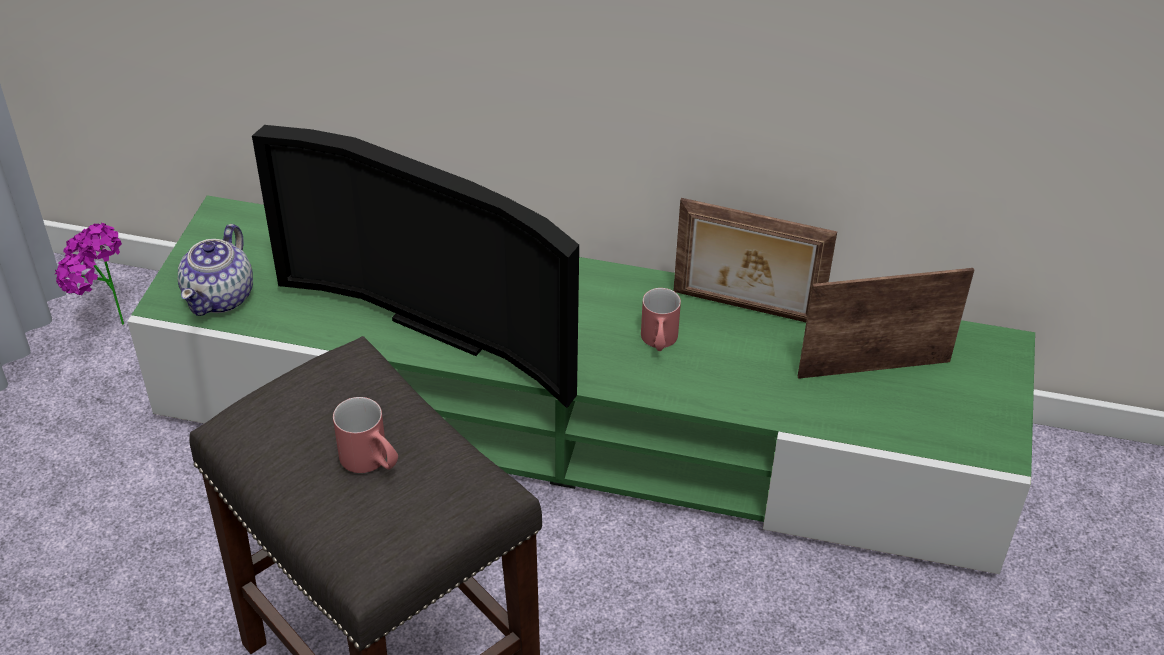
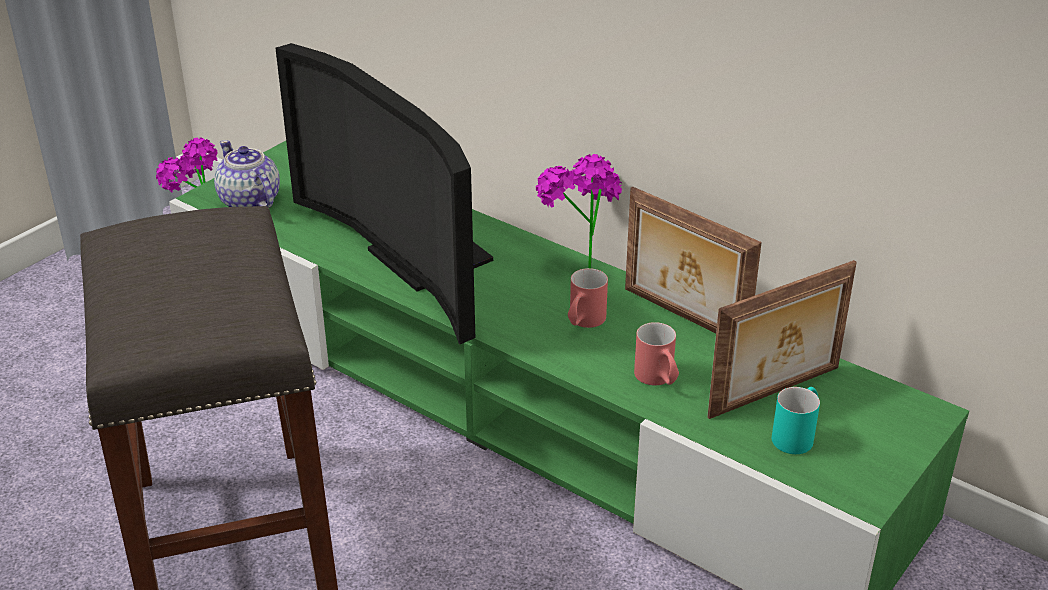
camera: 25 degrees right, 10 degrees down
(221, 296) = (249, 202): teapot -> teapot turned 105 degrees clockwise
(371, 462) = (191, 285): red mug -> red mug (658, 380)
(615, 281) = (578, 269): none -> potted plant
(873, 366) = (776, 393): picture frame -> picture frame turned 135 degrees clockwise
(914, 404) = (796, 434): none -> turquoise mug

